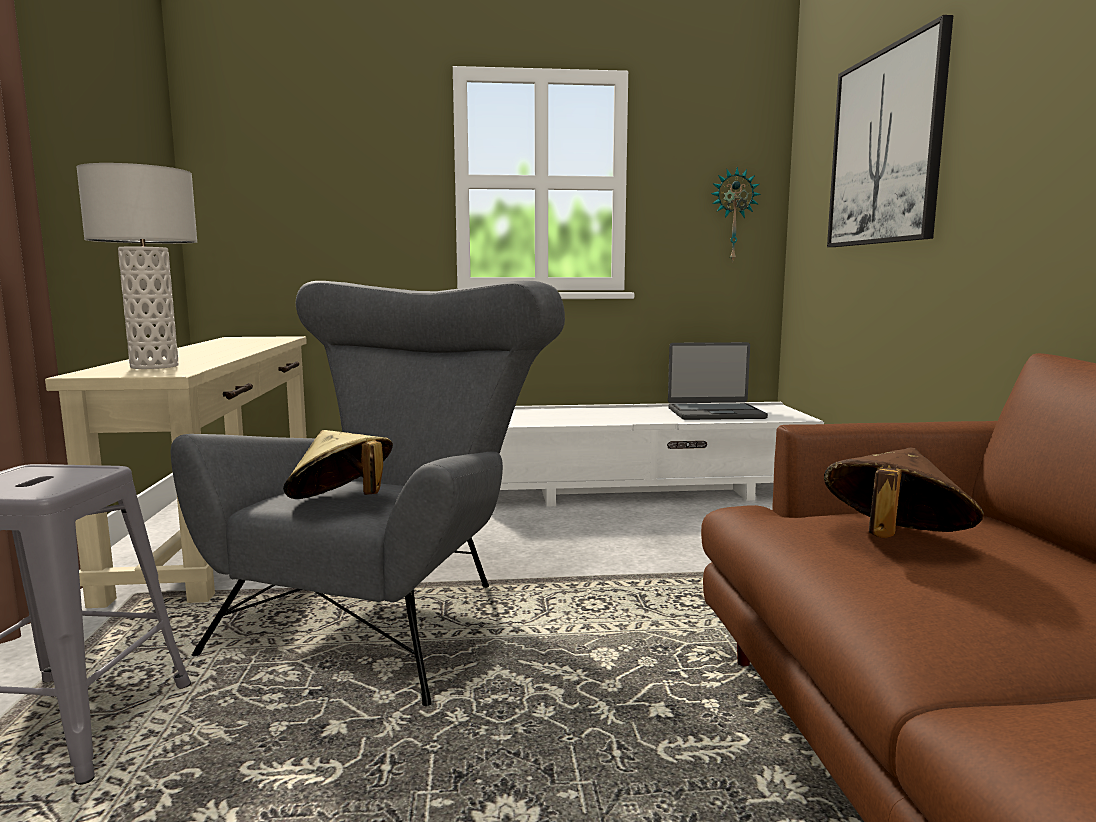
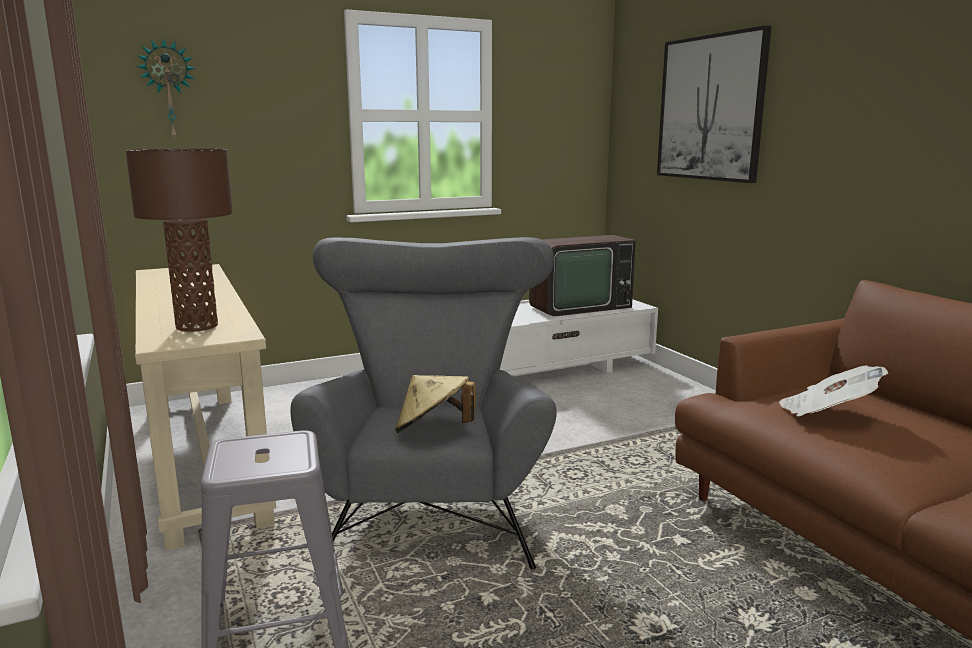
camera: 20 degrees left, 5 degrees up
(155, 366) = (197, 326): white table lamp -> brown table lamp
(715, 413) = (576, 306): laptop -> television
(733, 215) = (571, 142): wall clock -> wall clock (168, 90)
(893, 541) = (827, 413): brown hat -> newspaper

